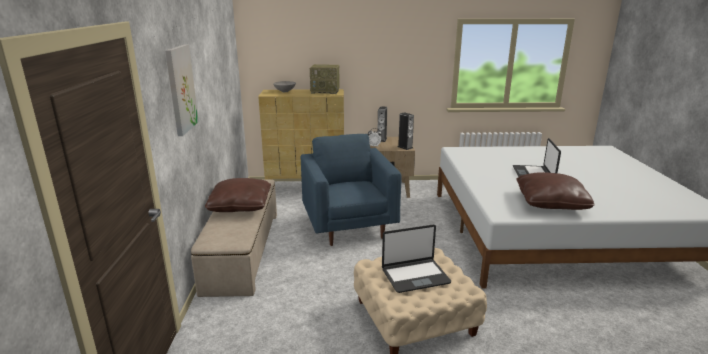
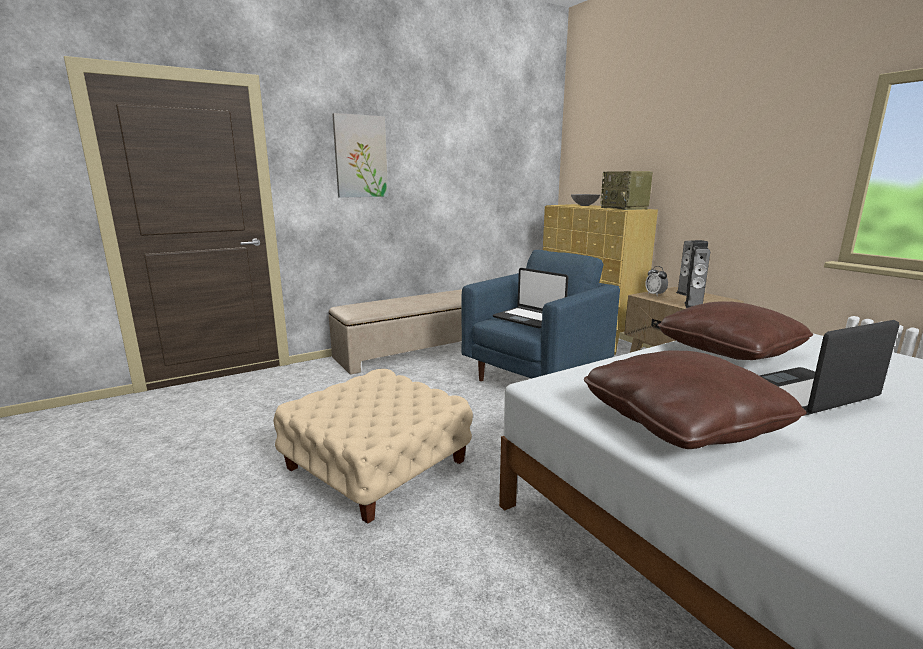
camera: 60 degrees right, 5 degrees down
(240, 206) = (423, 300): brown pillow -> brown pillow (728, 350)
(415, 276) = (374, 401): laptop -> laptop (529, 318)

